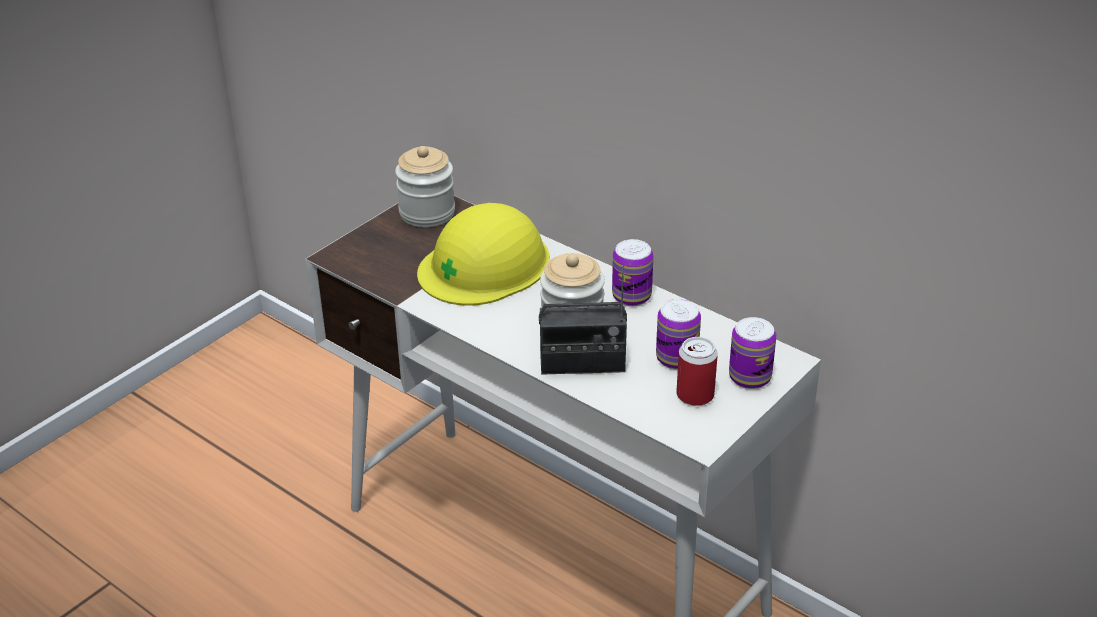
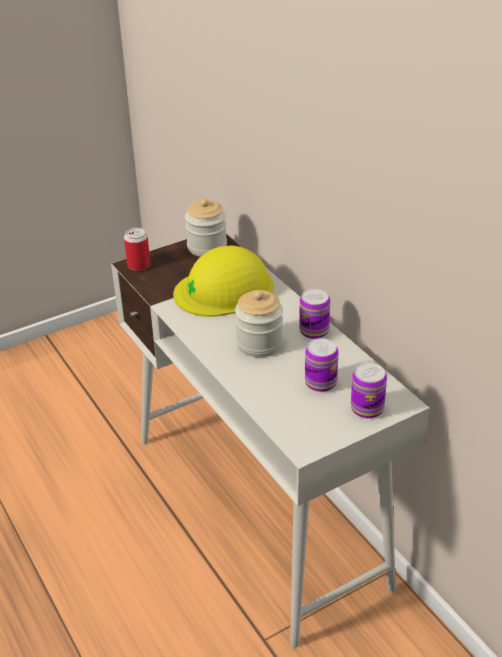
camera: 20 degrees right, 0 degrees up
(582, 364) = (251, 372): radio -> none
(695, 395) = (318, 413): can -> can (138, 265)

